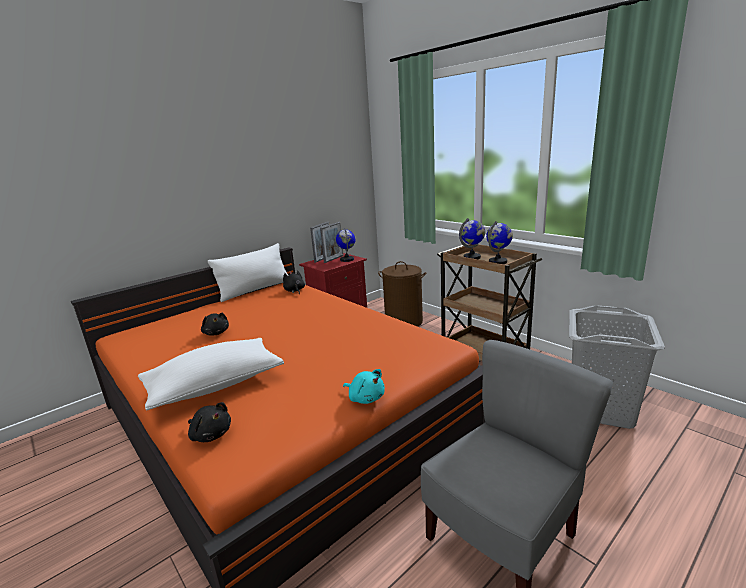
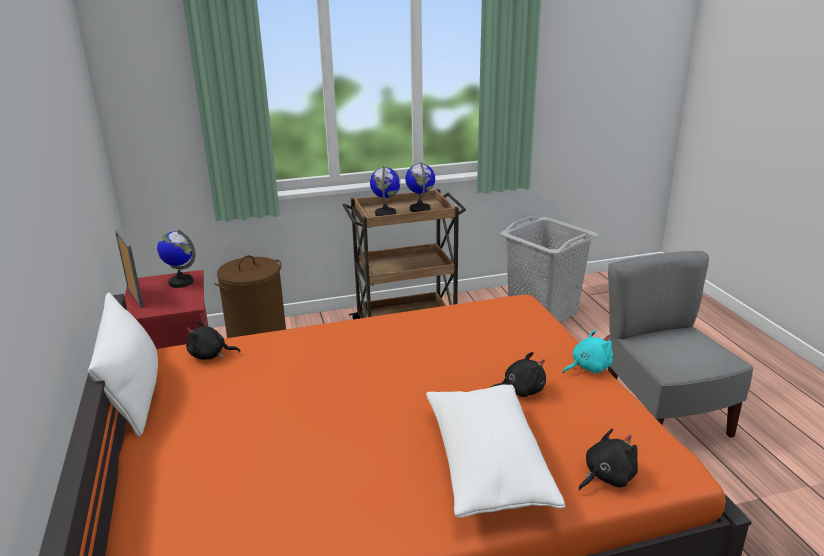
camera: 65 degrees left, 5 degrees up
(216, 333) = (295, 452): black plush toy -> black plush toy (520, 390)
(334, 259) = (156, 290): picture frame -> none

